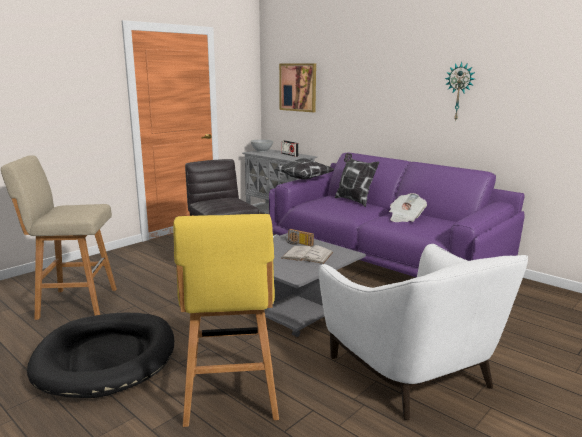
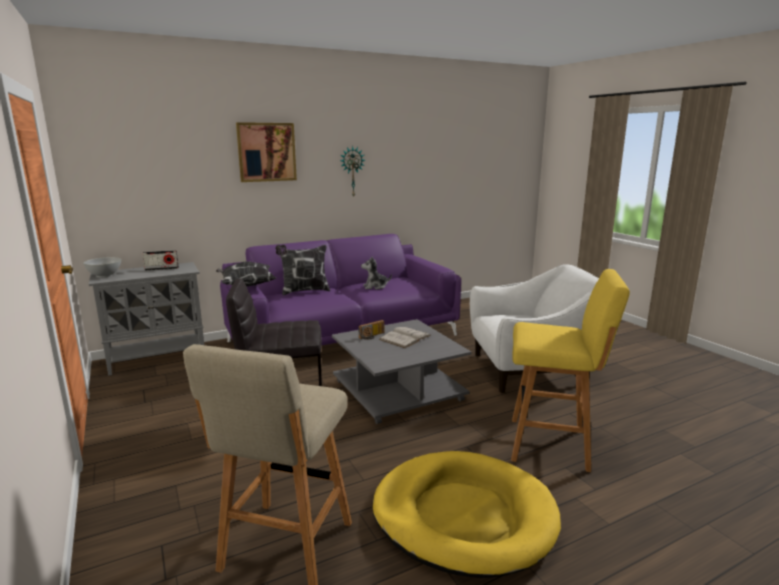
camera: 70 degrees left, 0 degrees up
(106, 357) = (463, 516): black dog bed -> yellow dog bed
(298, 87) = (144, 179): picture -> picture (266, 152)
(405, 218) = (375, 287): newspaper -> plush toy

